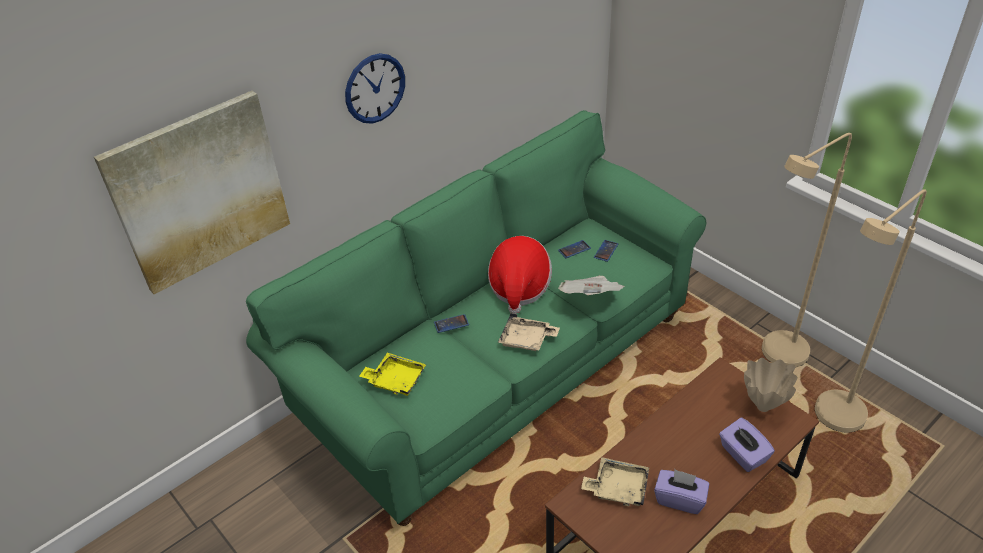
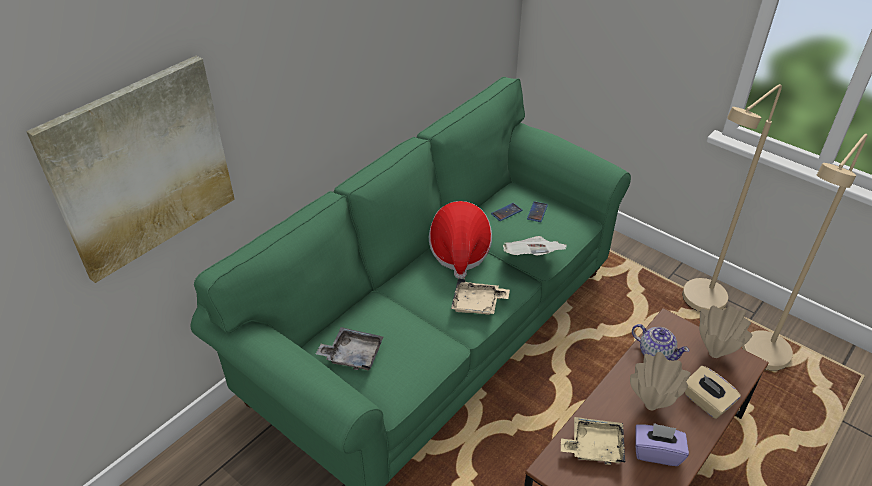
camera: 10 degrees left, 0 degrees up
(375, 88) = (316, 54): wall clock -> none
(395, 380) = (352, 355): yellow tray -> grey tray
(451, 324) = (399, 293): phone -> none
(685, 453) = (652, 405): none -> beige vase
(701, 402) = (655, 353): none -> teapot
(742, 455) = (706, 402): purple tissue box -> beige tissue box

